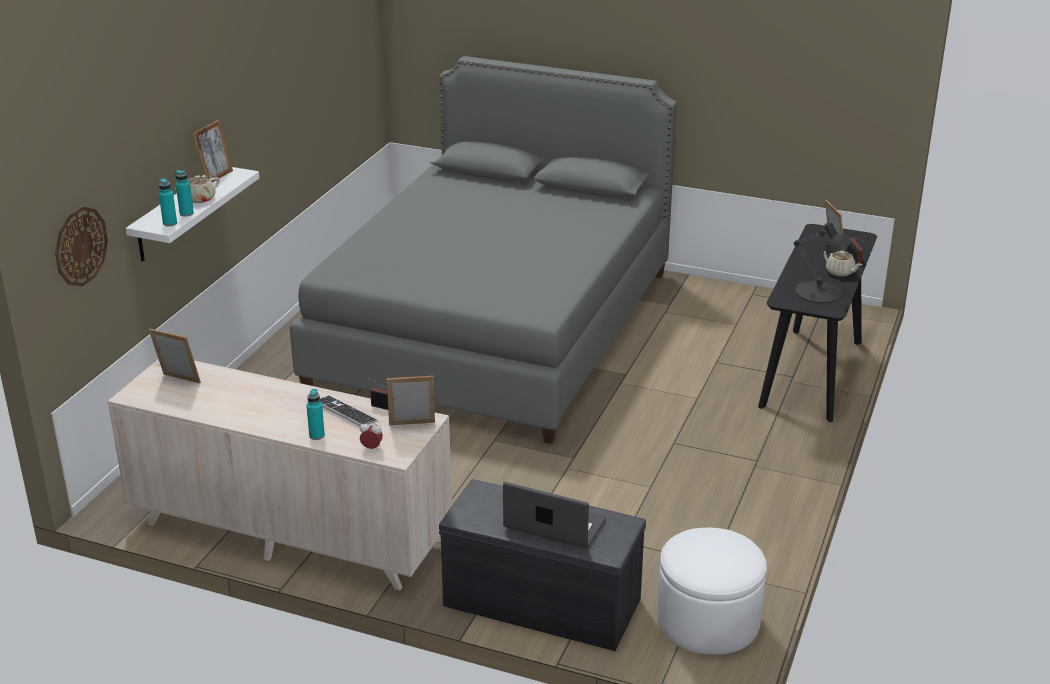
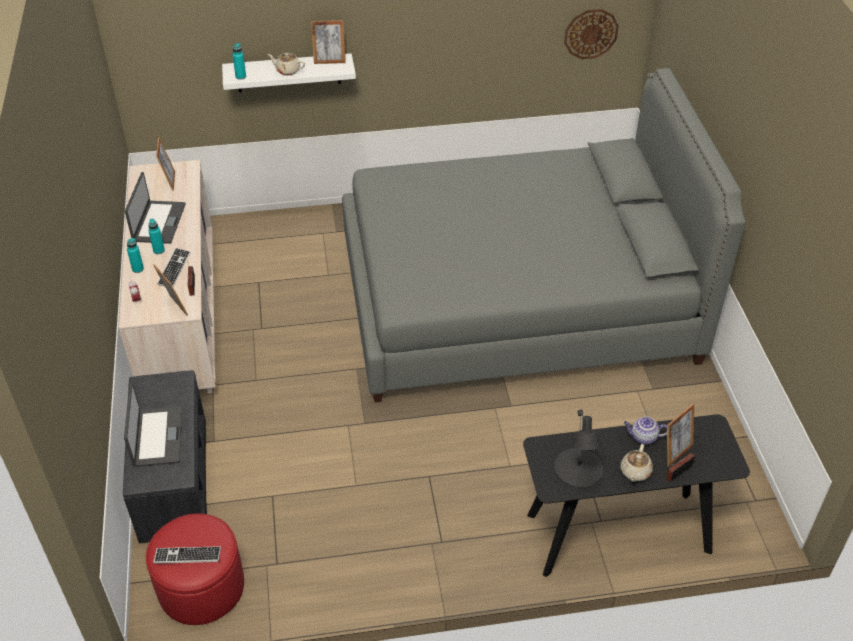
camera: 60 degrees right, 15 degrees up
(80, 246) = (167, 60): wall clock -> wall clock (591, 33)
(186, 213) = (261, 76): turquoise bottle -> turquoise bottle (159, 250)
(248, 405) = (158, 222): none -> laptop
(708, 621) = (201, 587): white ottoman -> red ottoman
(724, 558) = (187, 556): none -> keyboard
(806, 258) = (643, 437): none -> teapot

